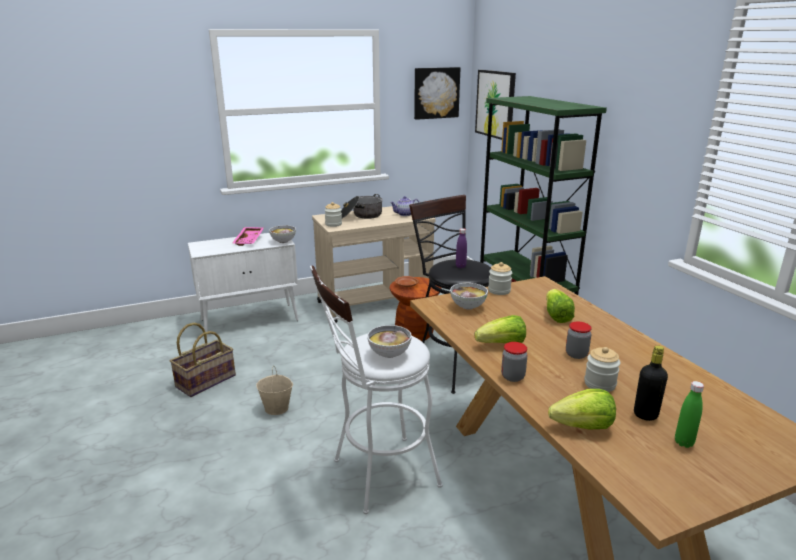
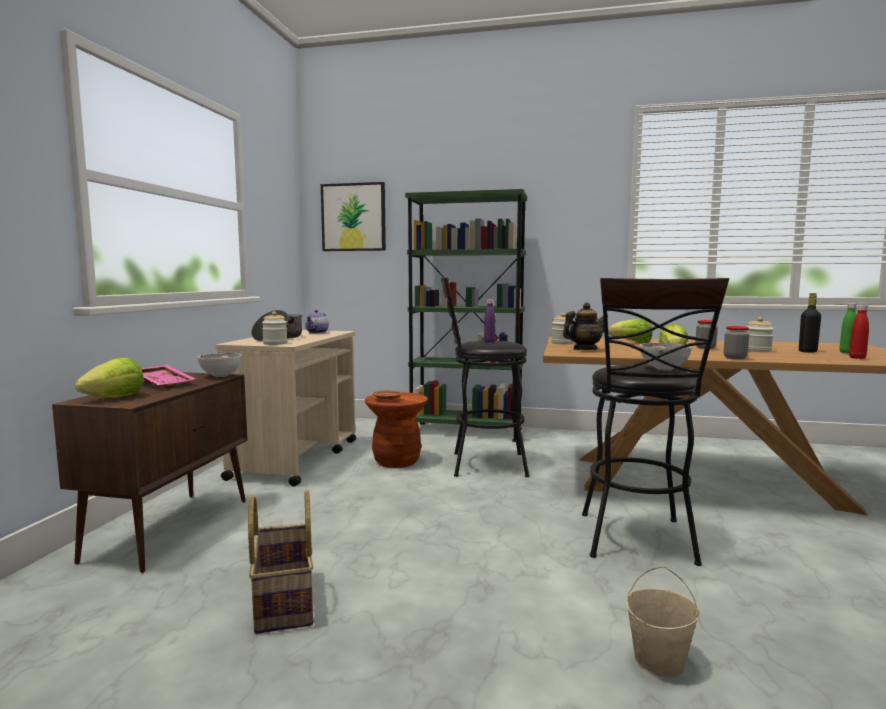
camera: 55 degrees left, 15 degrees down
(250, 320) = (171, 528): white cabinet -> brown cabinet
(277, 408) = (441, 564): beige bucket -> beige bucket (659, 660)
(377, 476) = (638, 543): white stool -> black stool
(436, 93) = (282, 205): picture -> none
(468, 306) = (584, 349): bowl -> teapot
(583, 427) = (823, 359): lettuce -> lettuce (115, 398)
(631, 450) = (857, 358): none -> red bottle

